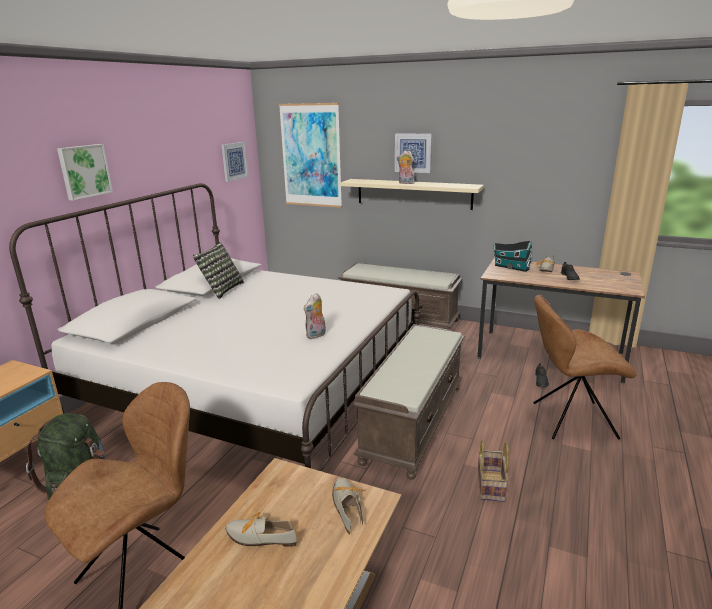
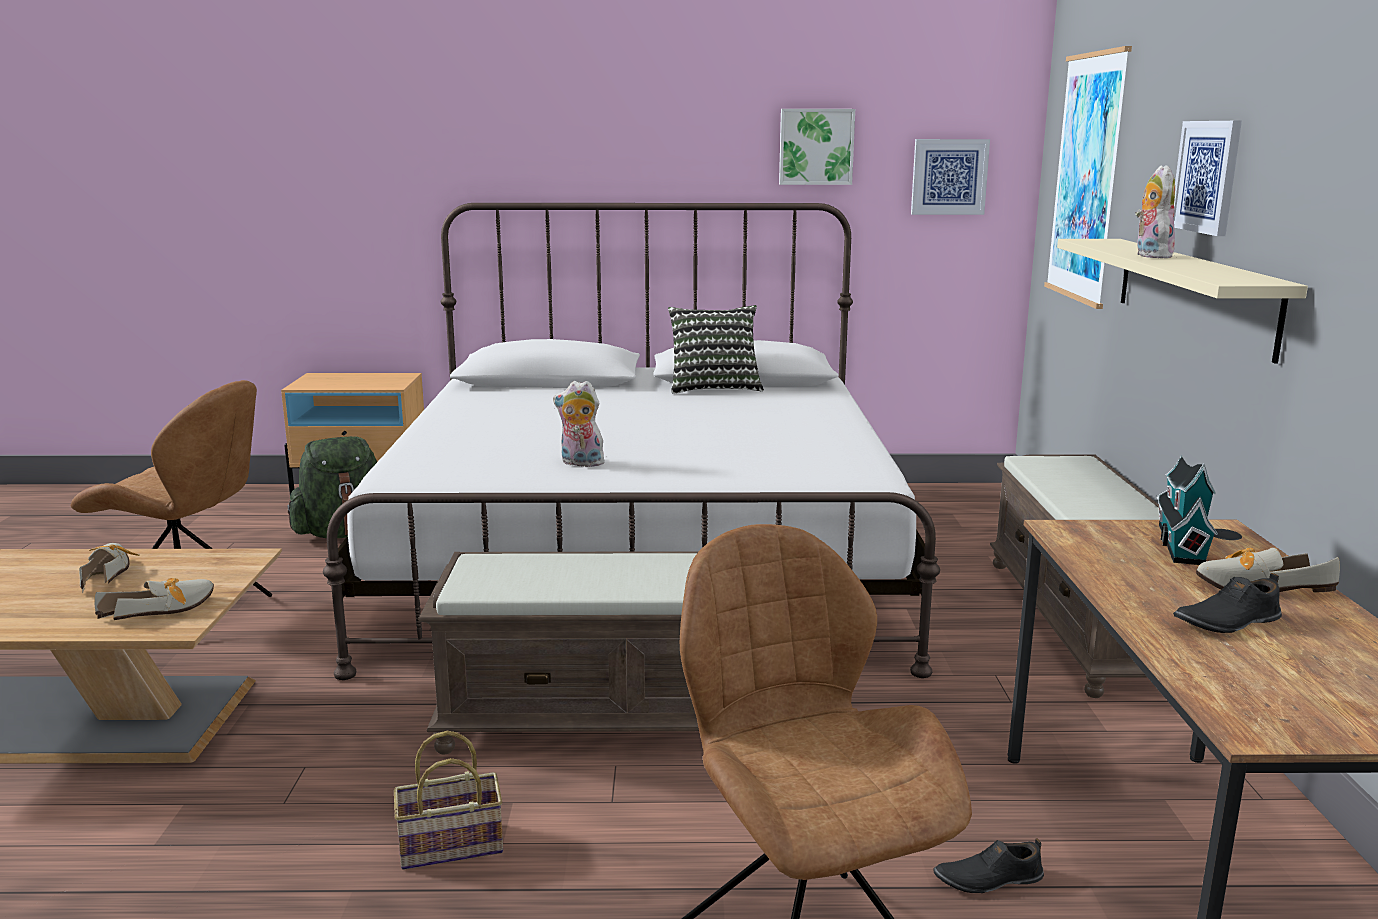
camera: 65 degrees right, 5 degrees down
(84, 171) = (585, 148): picture -> picture (816, 147)

